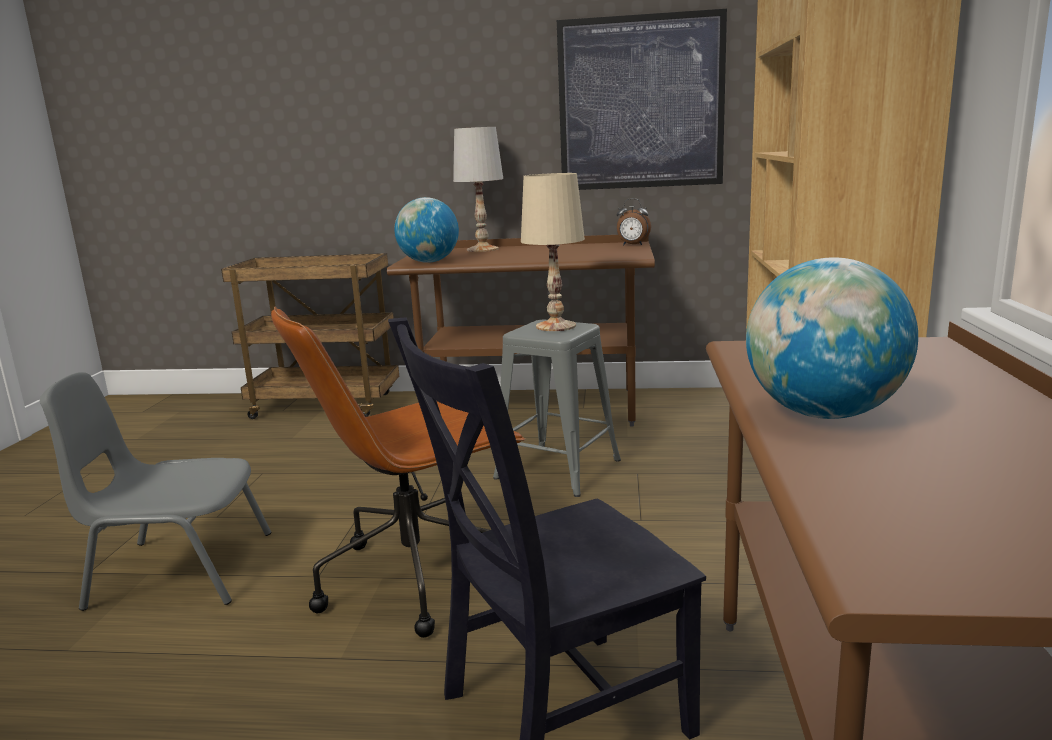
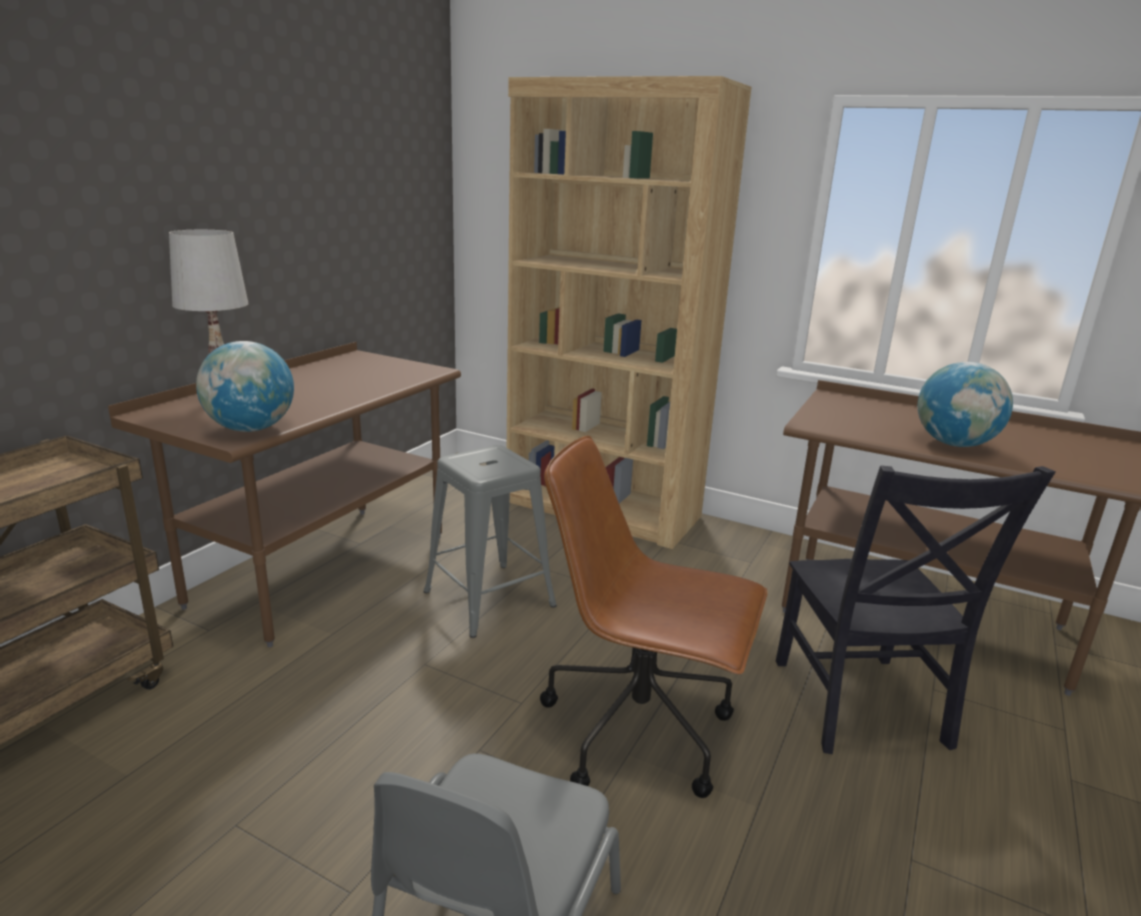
camera: 70 degrees left, 5 degrees up
(417, 577) = (641, 731): brown office chair -> brown office chair turned 120 degrees clockwise
(556, 326) = (482, 458): beige table lamp -> none
(632, 245) = (366, 357): alarm clock -> none
(640, 103) = (336, 200): picture -> none

